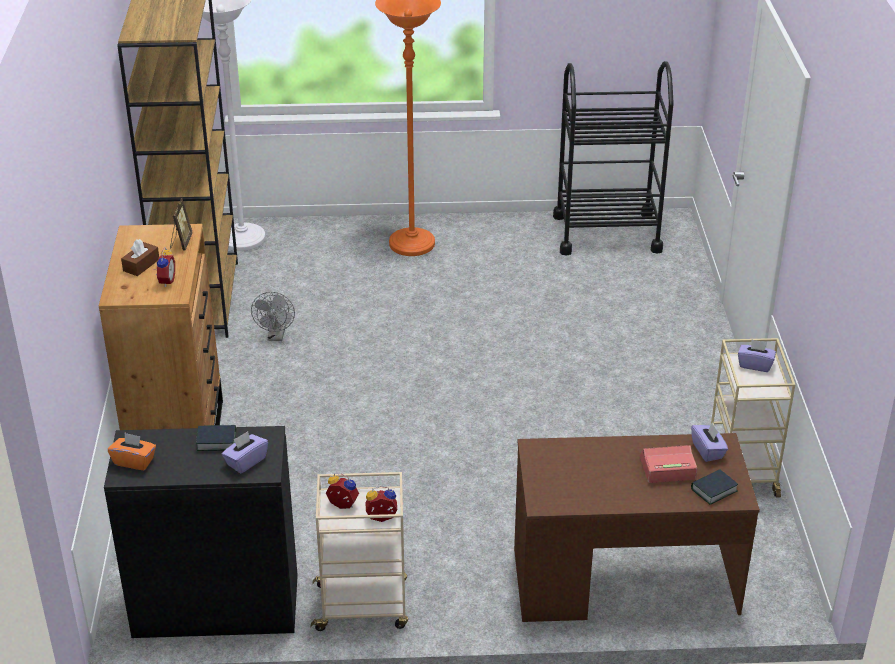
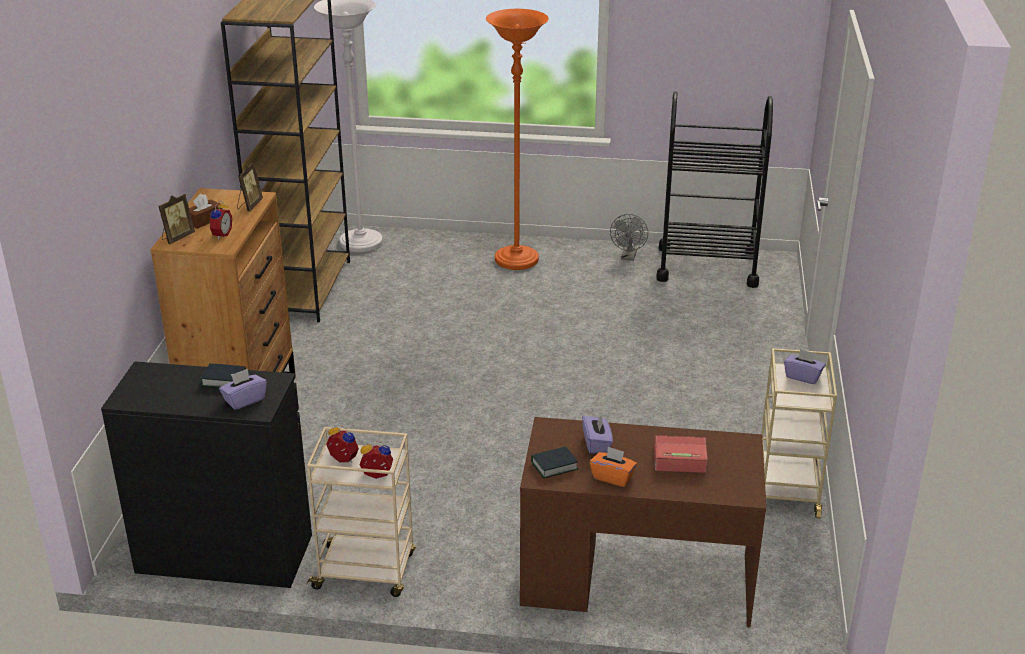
camera: 10 degrees right, 5 degrees down
(121, 289) = (177, 238): none -> picture frame
(134, 461) = (139, 389): orange tissue box -> orange tissue box (612, 477)
(276, 336) = (364, 325): grey fan -> grey fan (628, 257)
(708, 451) = (727, 447): purple tissue box -> purple tissue box (596, 444)
(714, 490) = (722, 484): book -> book (554, 466)

